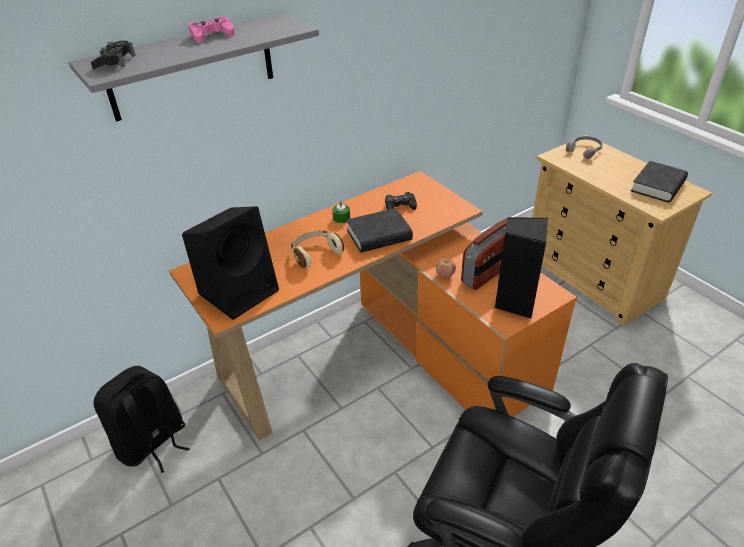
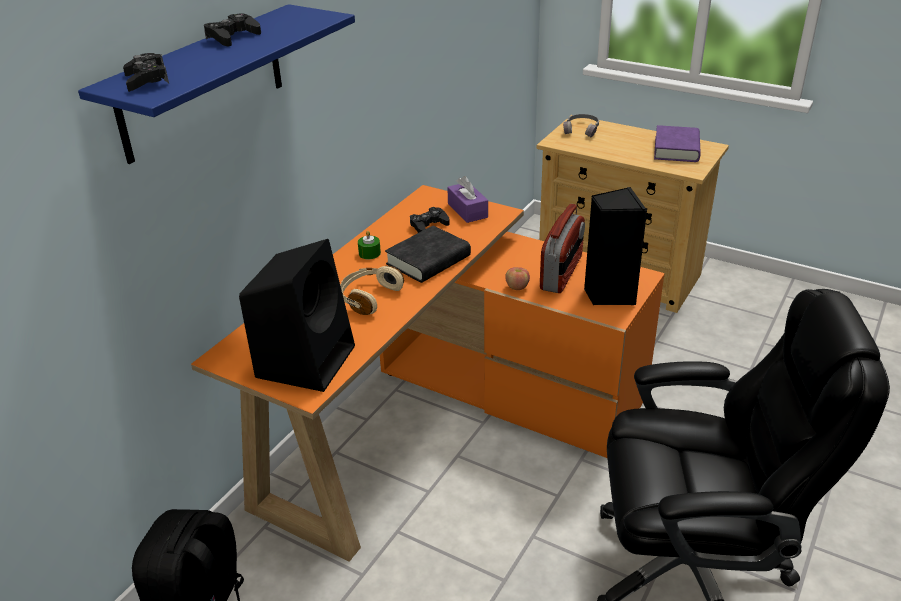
camera: 25 degrees left, 5 degrees down
(192, 67) = (203, 82): grey shelf -> blue shelf
(212, 35) = (232, 37): pink game controller -> black game controller
(438, 201) = (467, 210): none -> purple tissue box
(658, 186) = (676, 149): black book -> purple book

